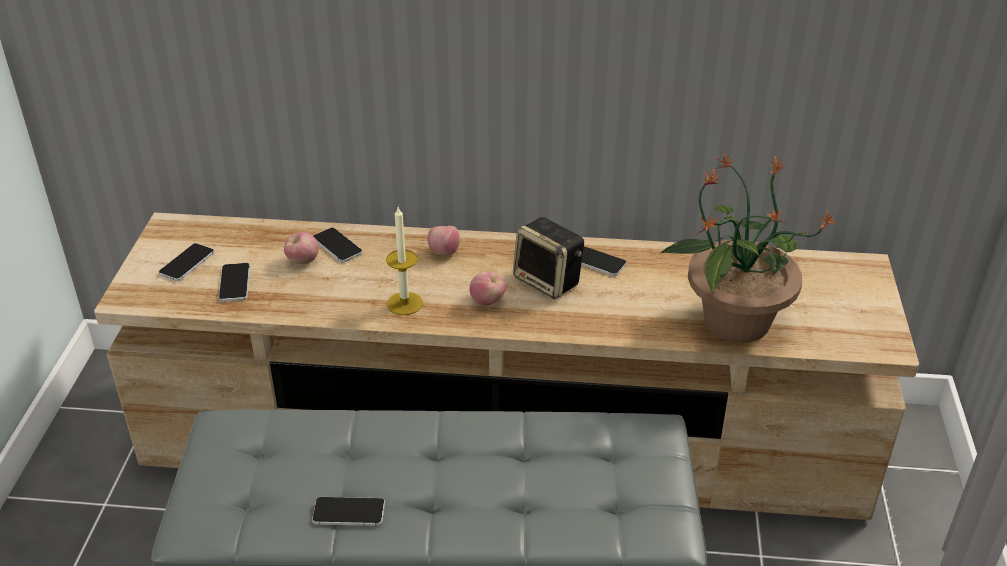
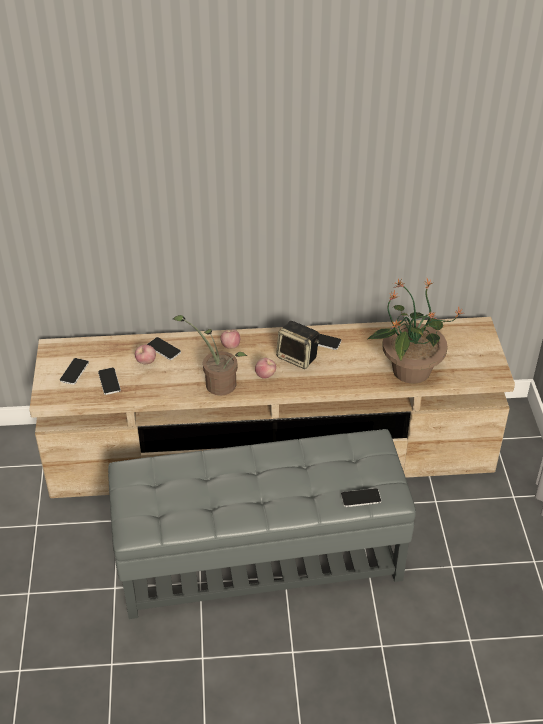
camera: 10 degrees left, 5 degrees up
(349, 512) = (217, 509): phone -> phone (361, 498)
(404, 303) = (216, 382): candle -> potted plant

